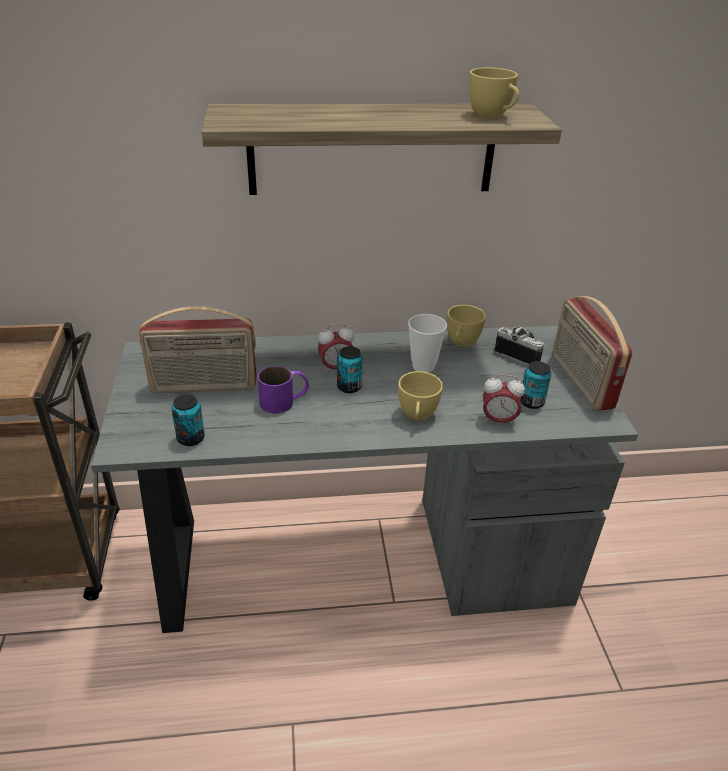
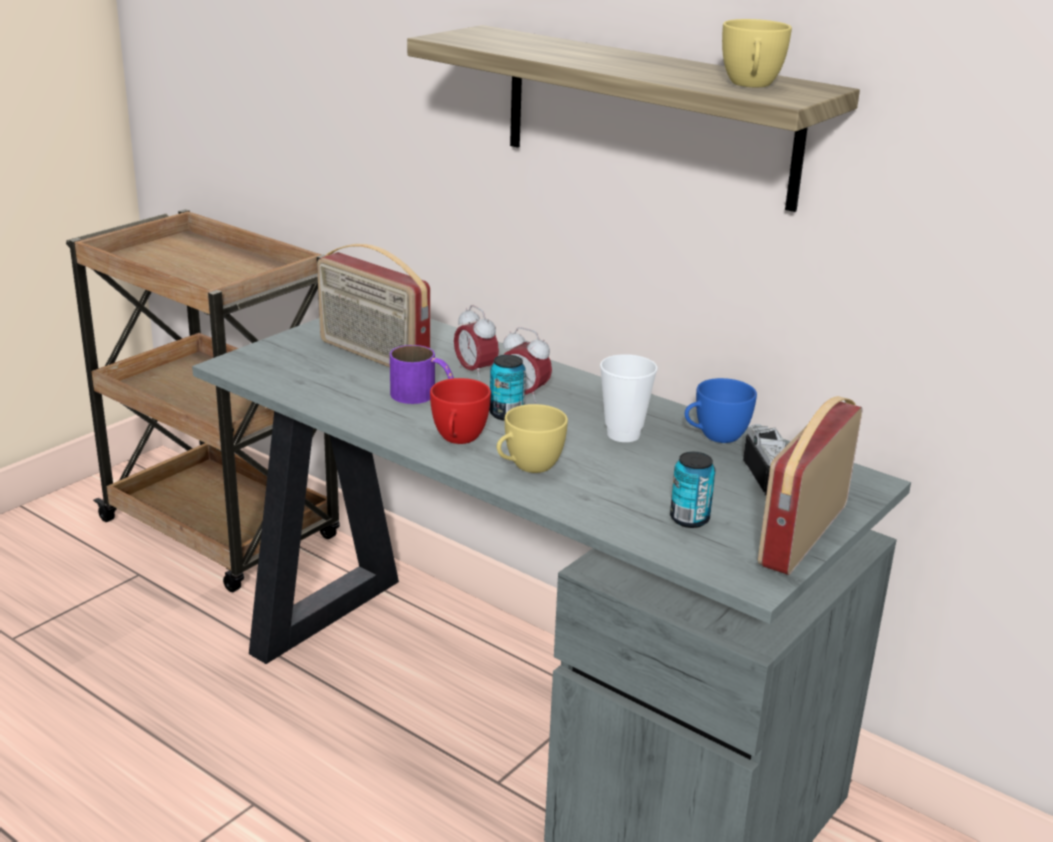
camera: 45 degrees right, 10 degrees down
(190, 438) = (293, 384): can -> none
(355, 420) = (458, 440): none -> red cup
(461, 343) = (715, 436): yellow cup -> blue cup
(498, 420) = (612, 513): alarm clock -> alarm clock (475, 372)

